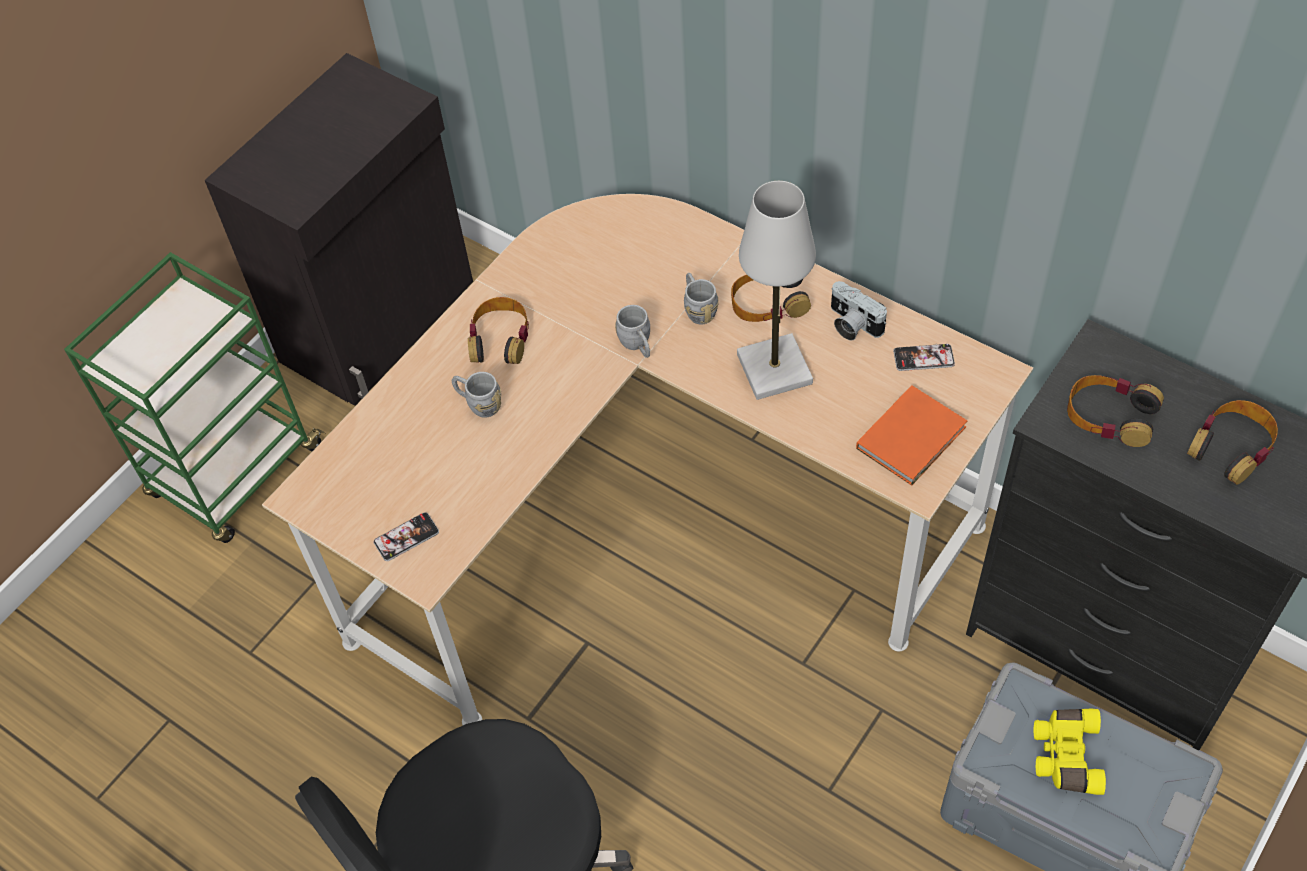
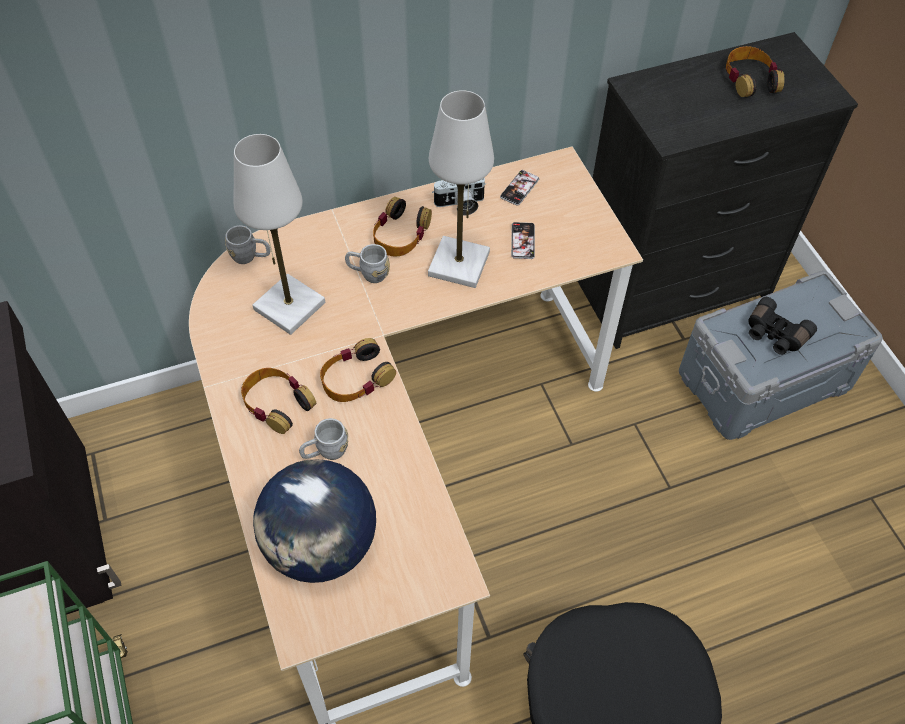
camera: 60 degrees left, 0 degrees up
(386, 459) = (320, 546): none -> globe
(406, 537) = (408, 573): phone -> phone (523, 241)
(609, 278) = (289, 306): none -> white table lamp
(637, 345) = (366, 325): grey mug -> grey mug (250, 257)
(914, 437) = (575, 229): orange book -> none
(1064, 755) = (774, 335): yellow binoculars -> black binoculars
(1110, 416) = (687, 111): headphones -> headphones (356, 378)

